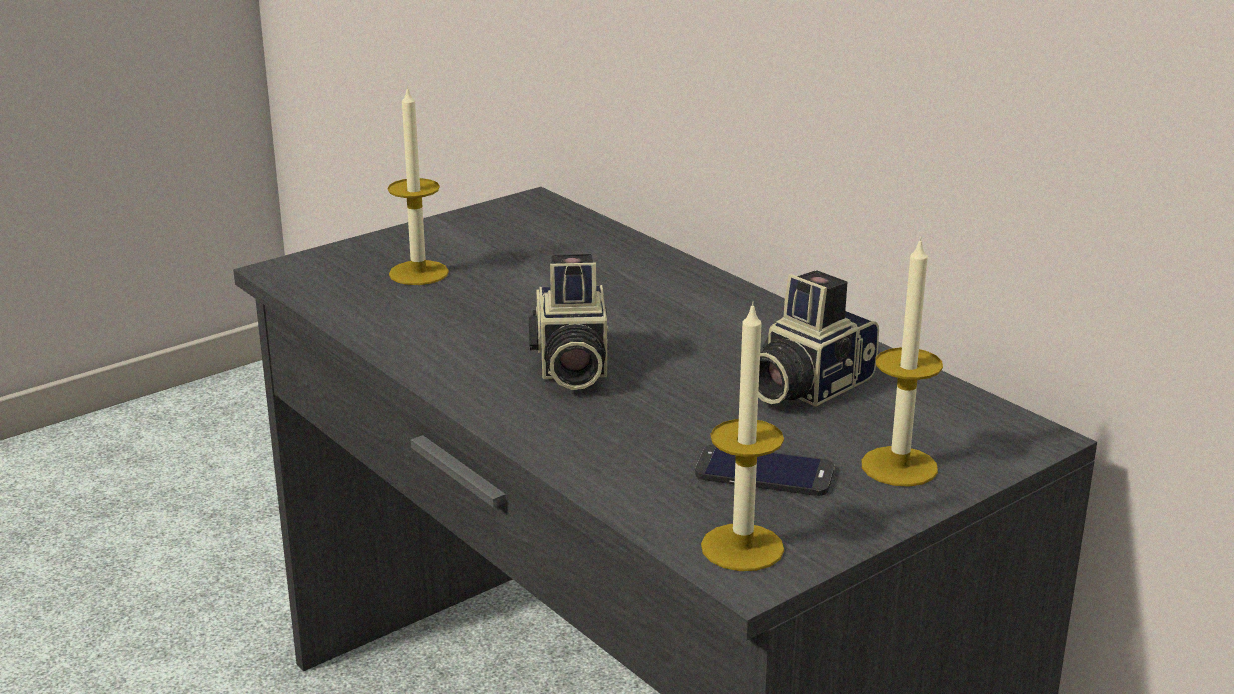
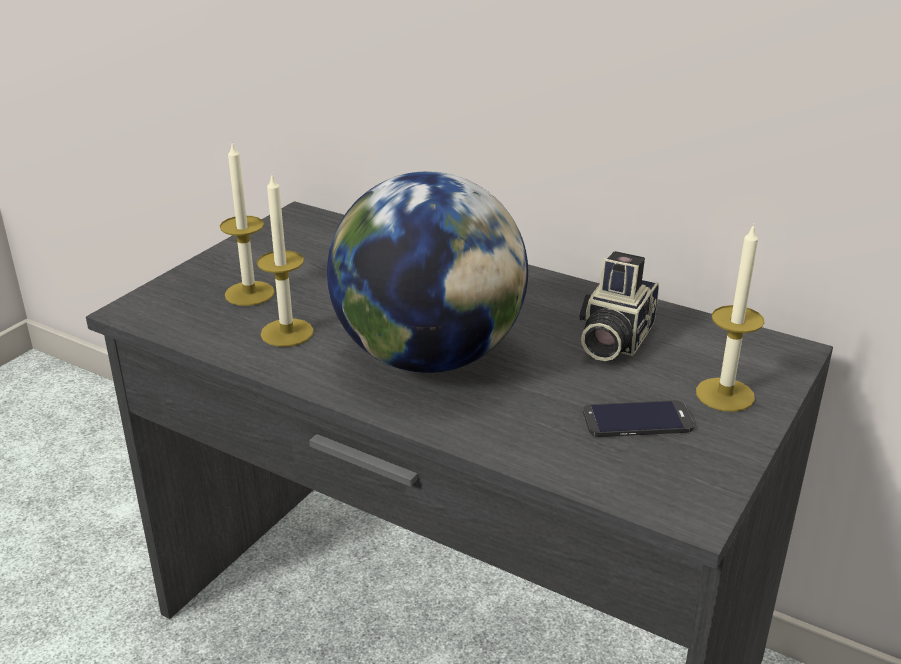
camera: 20 degrees left, 5 degrees up
(569, 367) = (428, 357): camera -> globe
(742, 547) = (670, 490): candle -> candle (287, 333)

